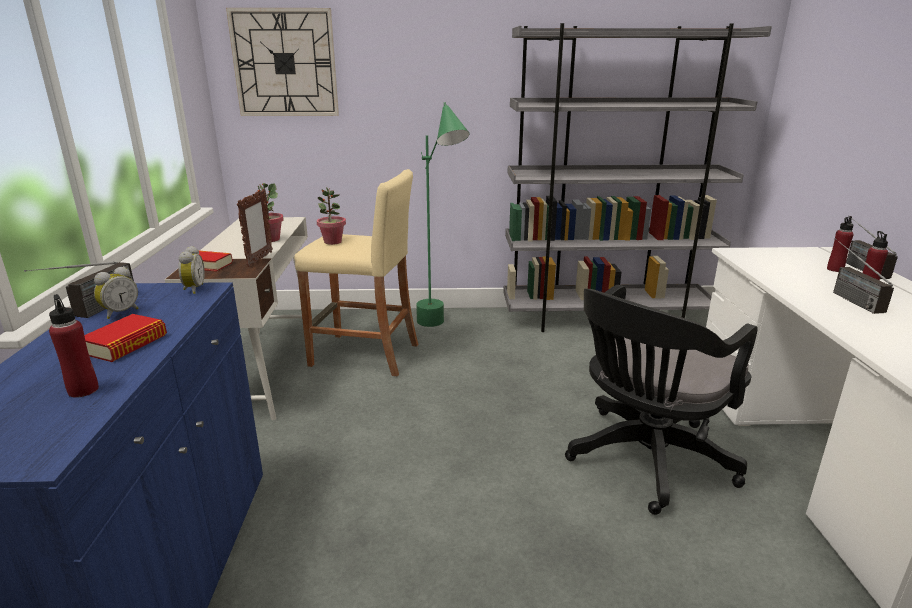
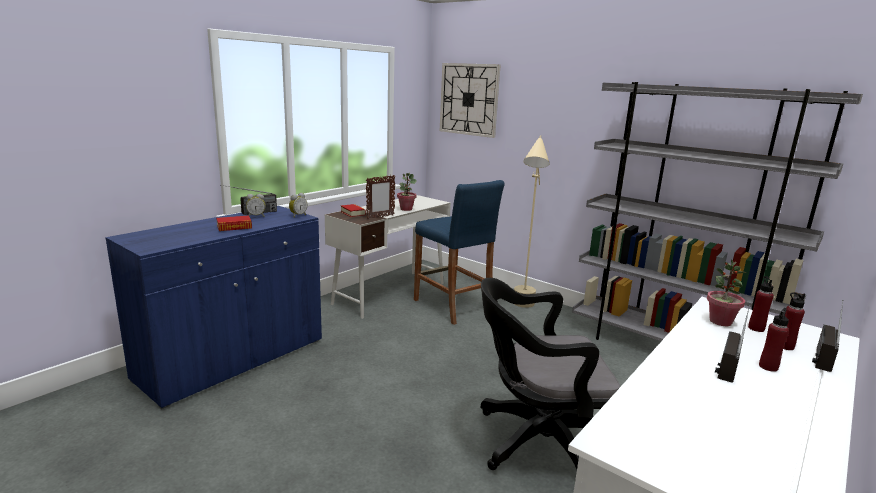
camera: 40 degrees right, 5 degrees down
(83, 390) = (194, 236): red bottle -> red bottle (756, 328)
(332, 242) = (443, 220): potted plant -> potted plant (720, 322)
(364, 355) = (452, 306): beige stool -> blue stool
(440, 329) = (522, 310): green floor lamp -> beige floor lamp

